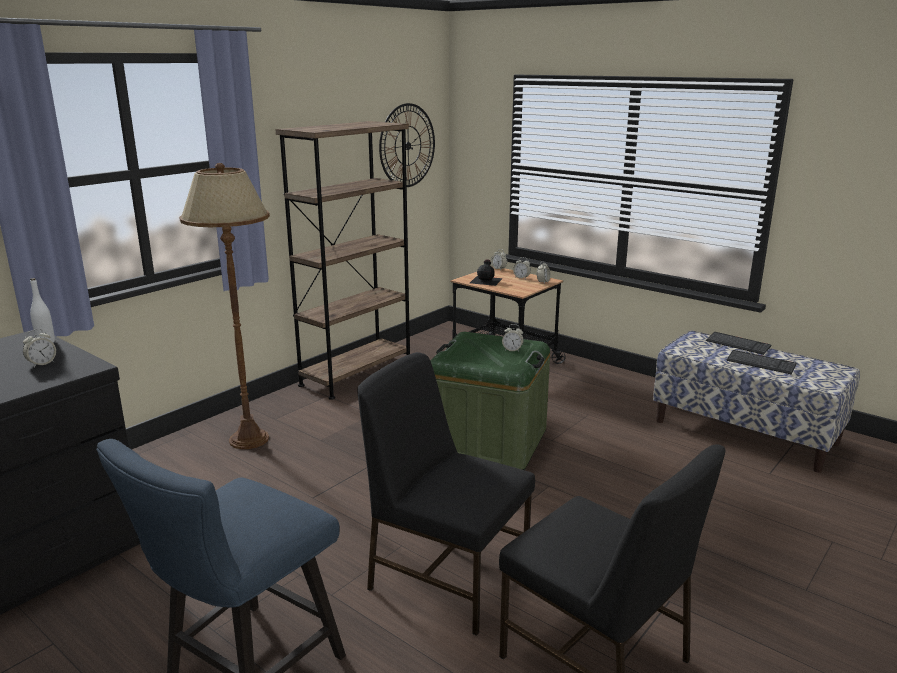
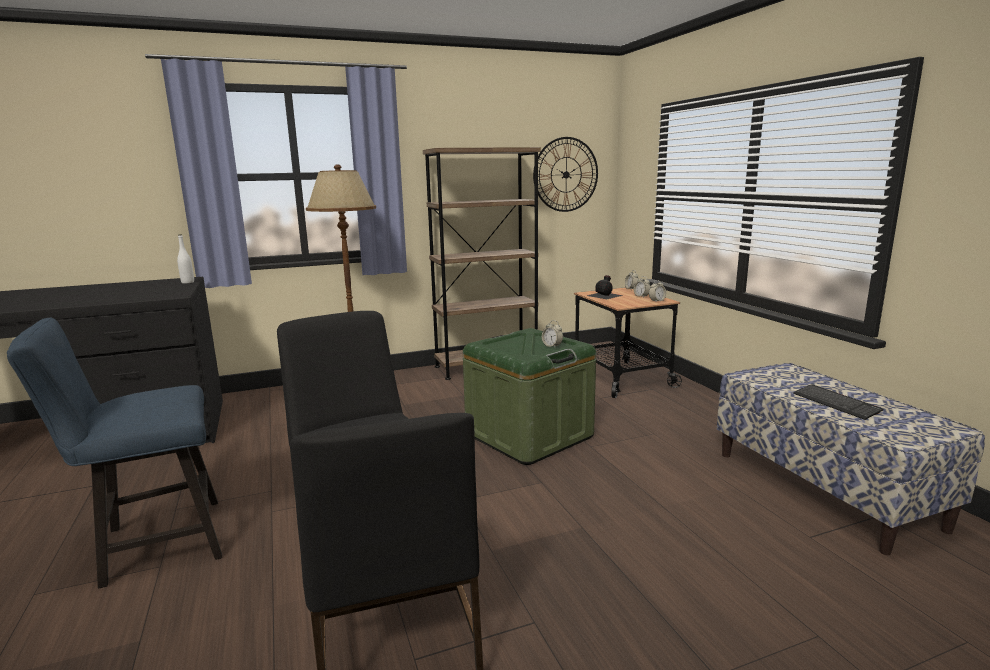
camera: 30 degrees right, 5 degrees down
(42, 364) = (159, 291): alarm clock -> none
(738, 344) = (831, 382): keyboard -> none

